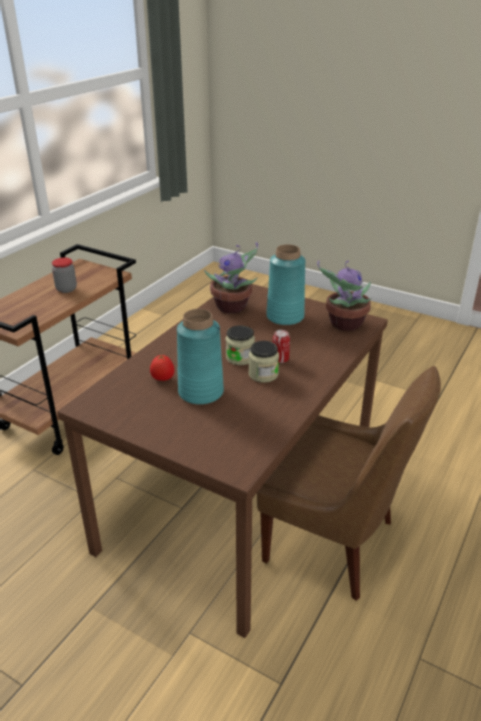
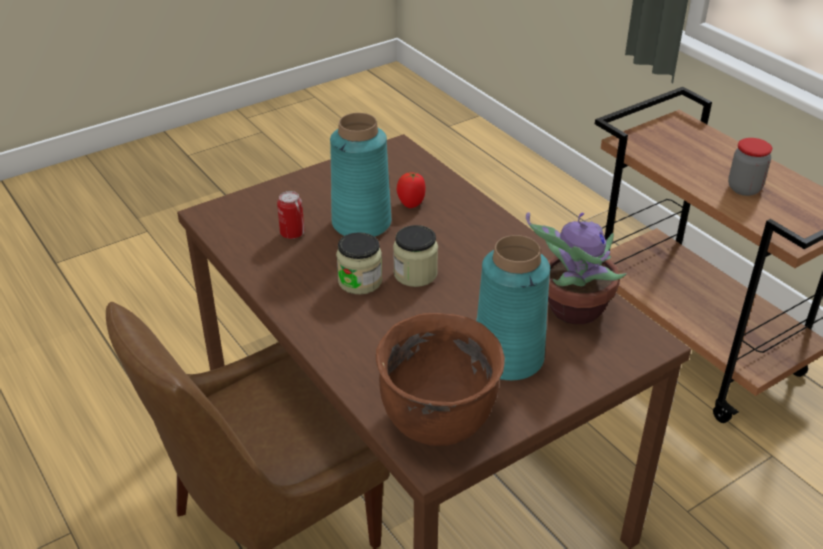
camera: 115 degrees right, 5 degrees up
(280, 359) = (384, 308): can -> can (292, 233)
(344, 324) = (439, 421): potted plant -> brown cooking pot

